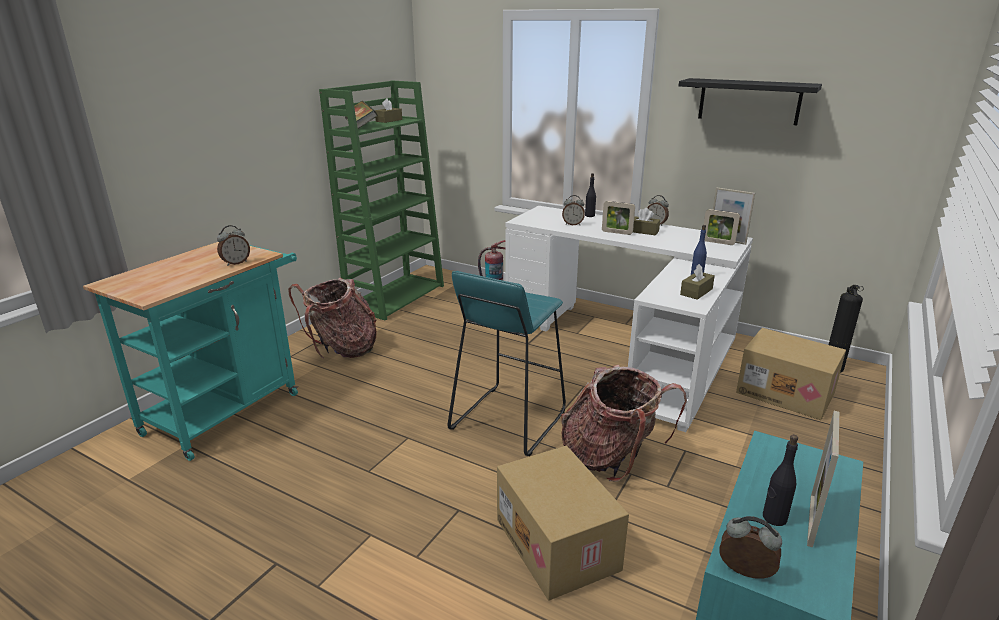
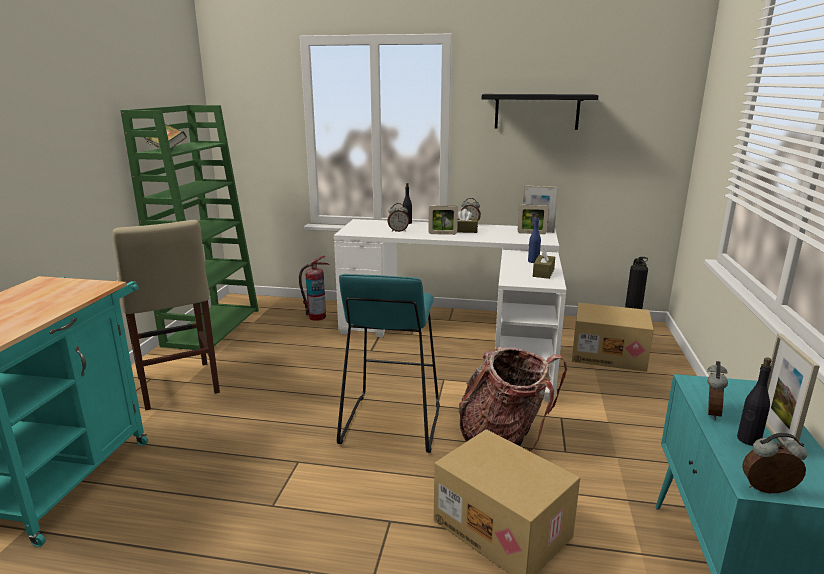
camera: 20 degrees left, 5 degrees down
(236, 263) = (74, 297): alarm clock -> alarm clock (710, 412)
(342, 349) = (178, 387): backpack -> beige stool
(389, 120) = (191, 144): brown tissue box -> none

